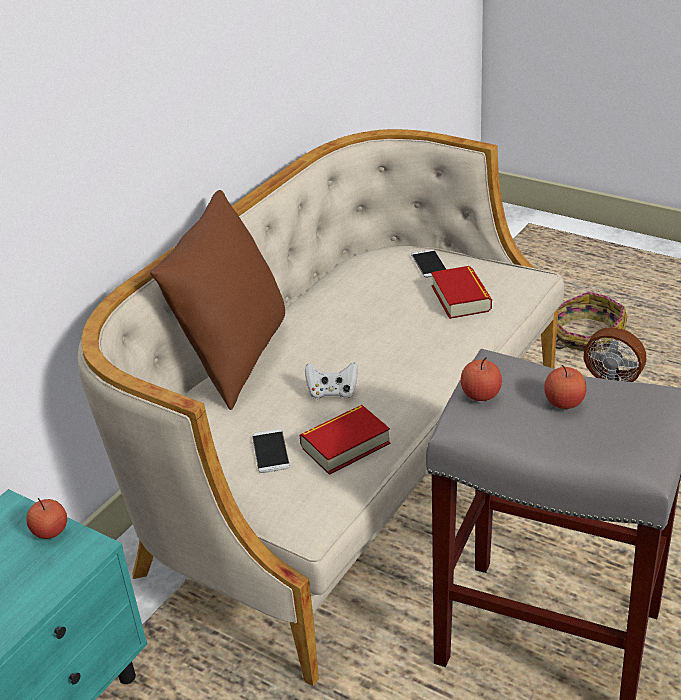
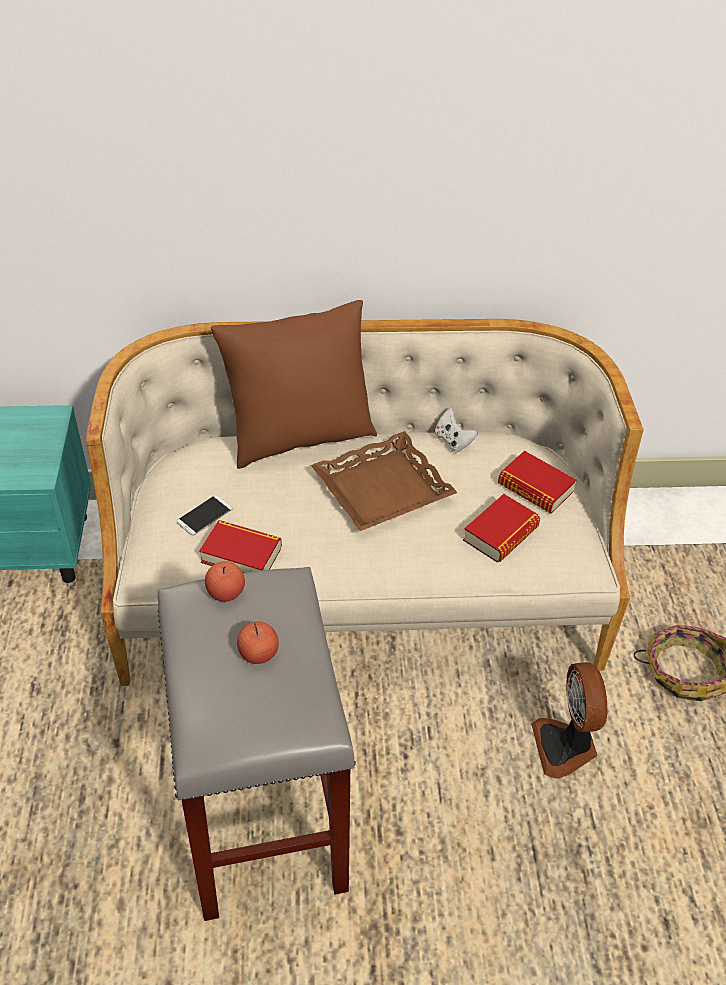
camera: 50 degrees right, 10 degrees up
(50, 531) = (44, 448): apple -> none
(332, 392) = (301, 515): white game controller -> white game controller (453, 441)
(350, 337) = (383, 490): none -> brown tray
(429, 264) = (535, 488): phone -> book

